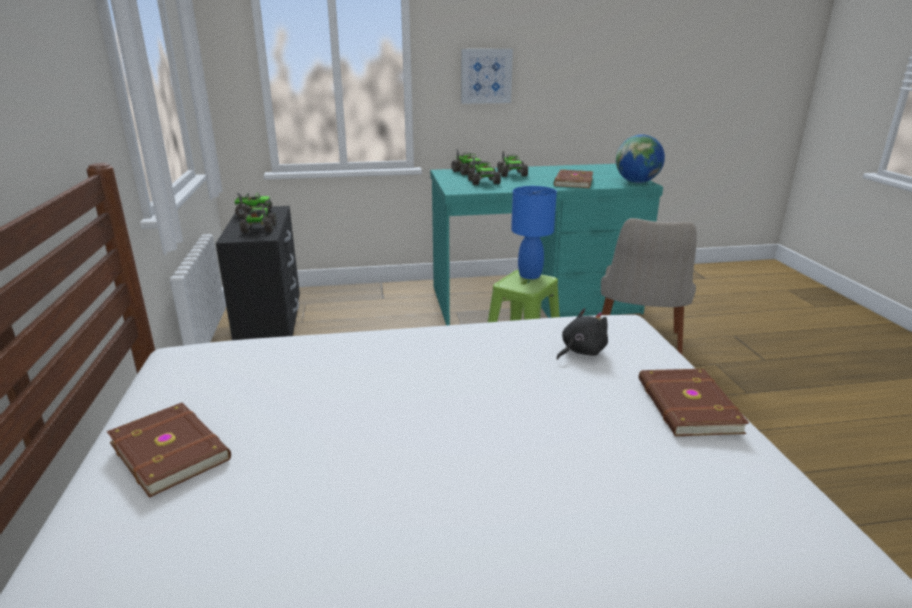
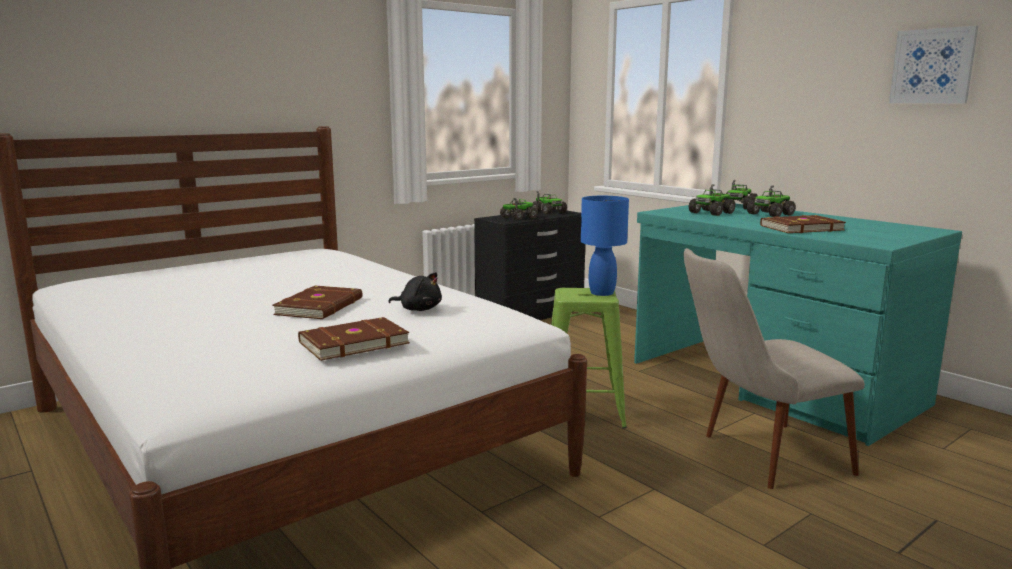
camera: 60 degrees right, 10 degrees down
(171, 449) = (212, 264): brown book -> brown book (321, 306)
(486, 76) = (803, 100): picture -> picture (932, 66)
(637, 182) = (877, 242): globe -> none

